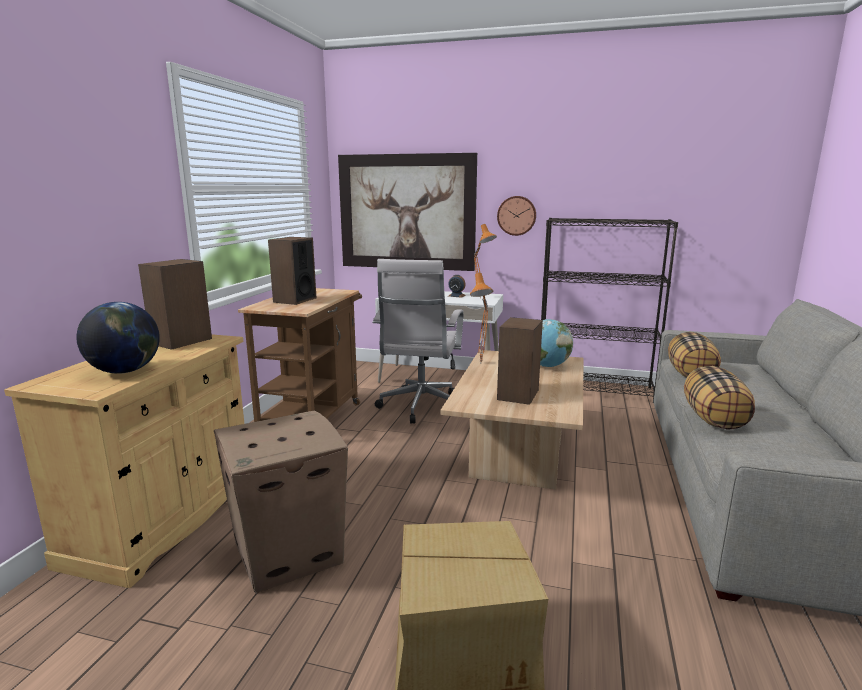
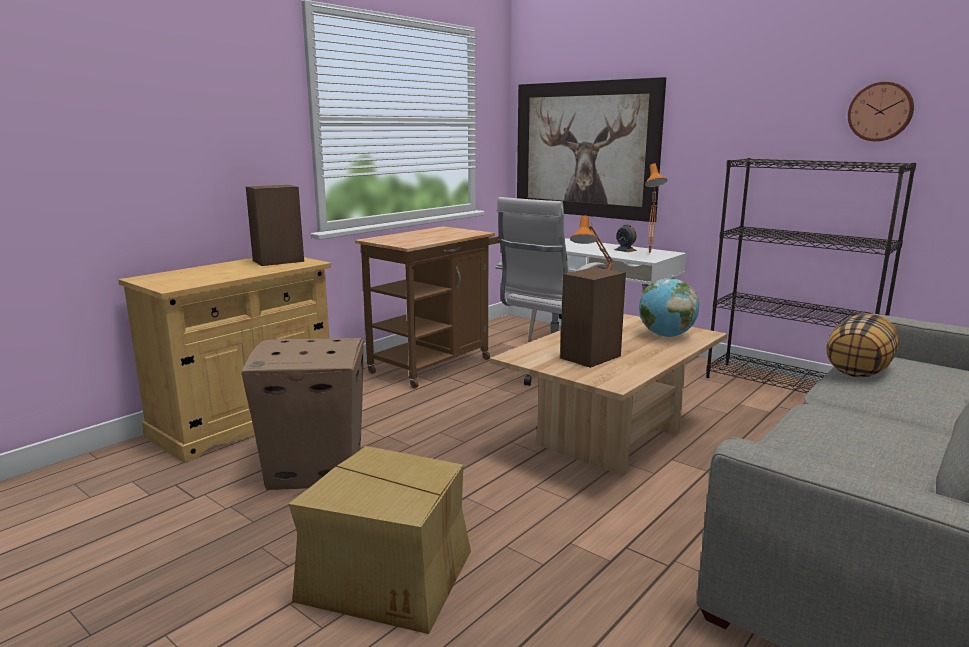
camera: 25 degrees right, 0 degrees up
(125, 371) = (207, 277): globe -> none
(294, 300) = (417, 236): speaker -> none
(516, 215) = (709, 155): wall clock -> wall clock (880, 111)
(714, 419) = (813, 420): pillow -> none

